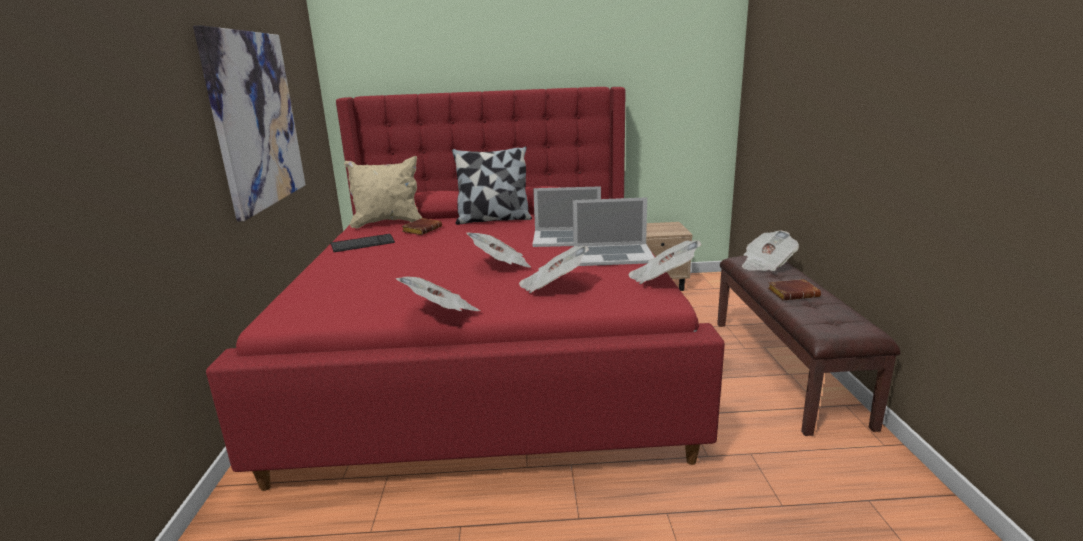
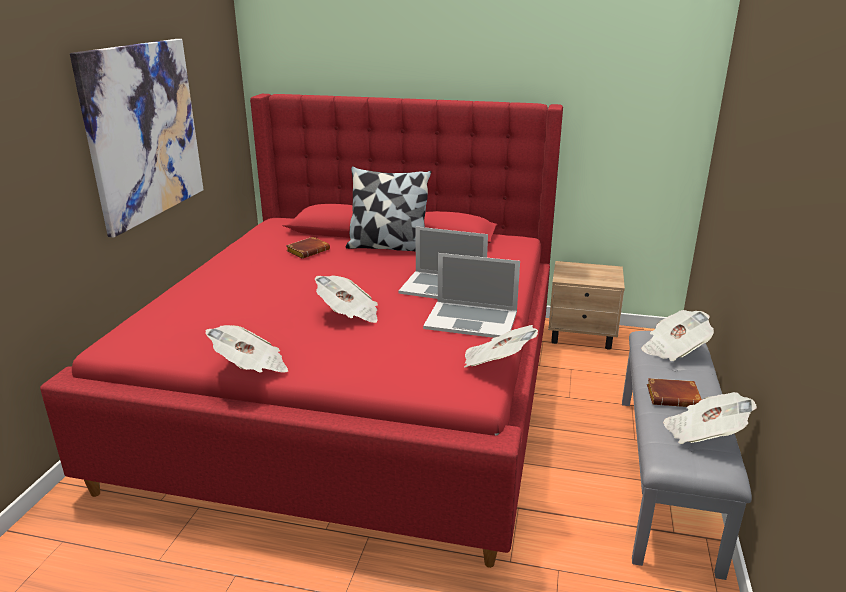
camera: 15 degrees right, 5 degrees up
(363, 244) = (241, 262): keyboard -> none
(388, 223) = (282, 236): beige pillow -> none
(552, 286) = (378, 352): newspaper -> newspaper (703, 434)
(786, 369) = (666, 476): brown bench -> grey bench

